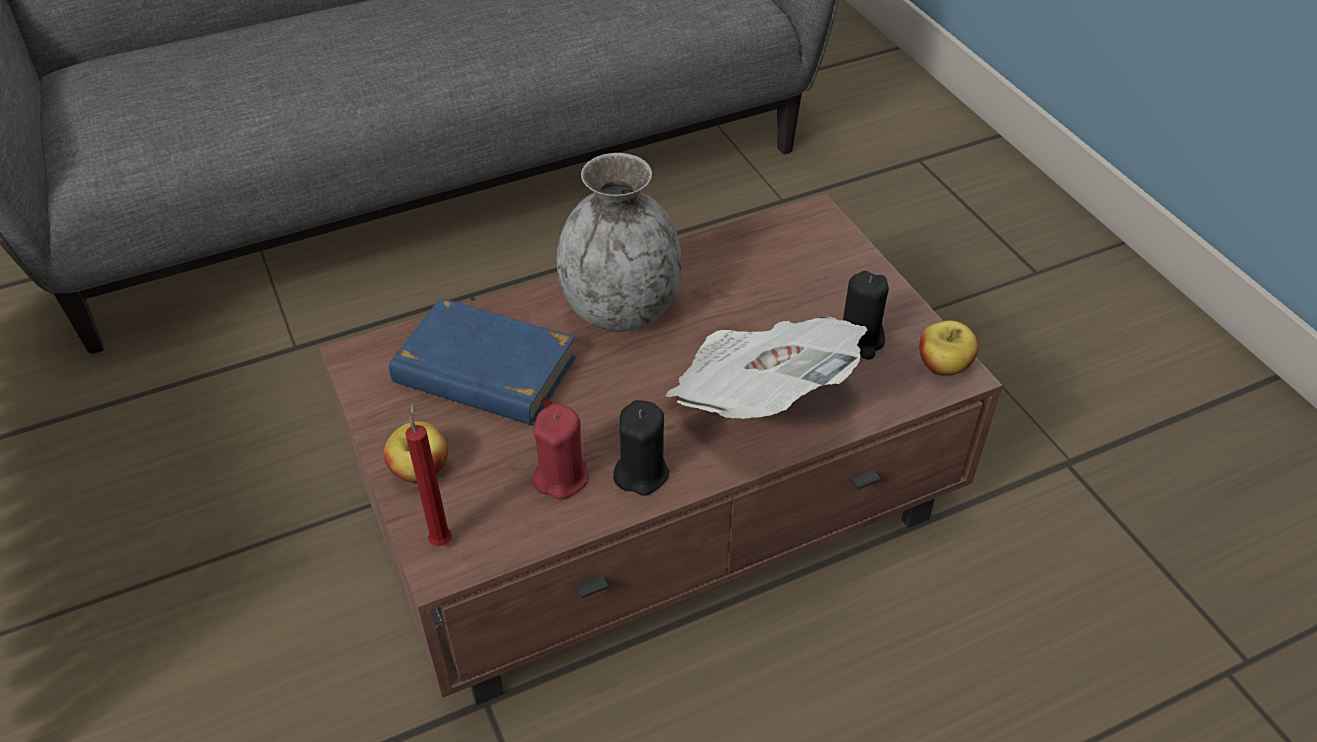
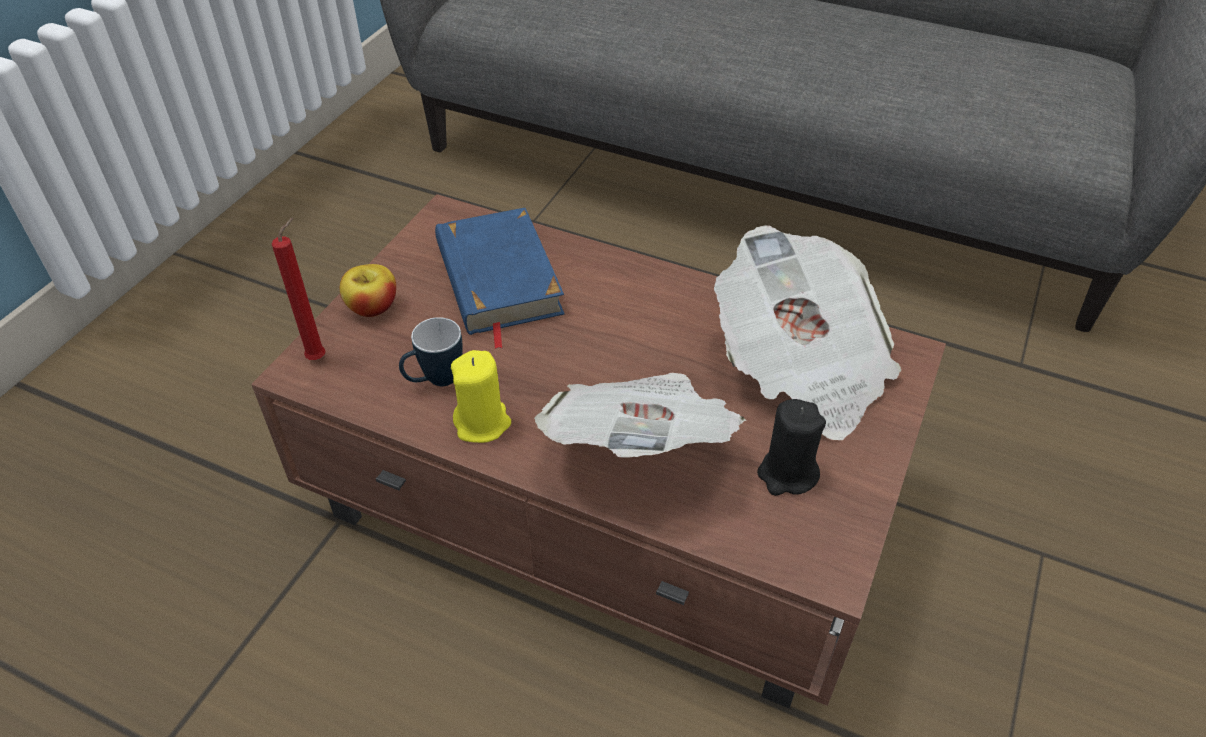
camera: 50 degrees right, 0 degrees up
(561, 477) = (435, 381): red candle -> mug
(621, 310) = (641, 308): grey vase -> none
(641, 473) = (482, 423): black candle -> yellow candle
(774, 270) = (801, 367): none -> newspaper
(943, 365) = (829, 554): apple -> none

